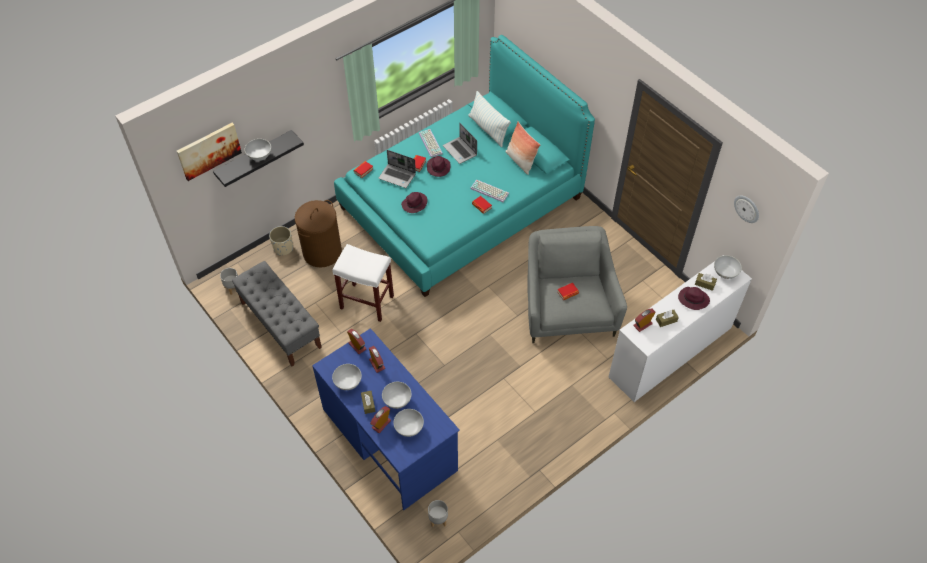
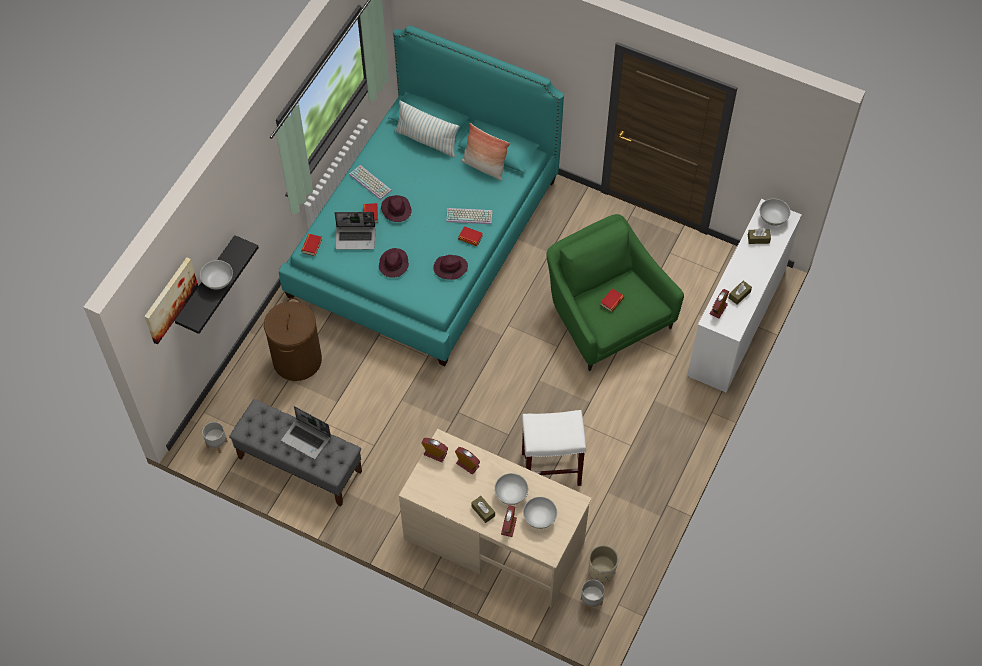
camera: 25 degrees left, 5 degrees up
(283, 248) = (248, 373): beige planter -> beige planter (602, 570)
(348, 382) = (448, 497): white bowl -> none
(367, 302) = (384, 398): white stool -> white stool (552, 468)
(389, 438) = (494, 539): blue desk -> beige desk
(460, 151) = (410, 179): laptop -> laptop (307, 439)
(567, 307) = (606, 316): grey armchair -> green armchair
(692, 299) = (754, 261): purple hat -> purple hat (450, 268)
(747, 208) = (781, 146): wall clock -> none

